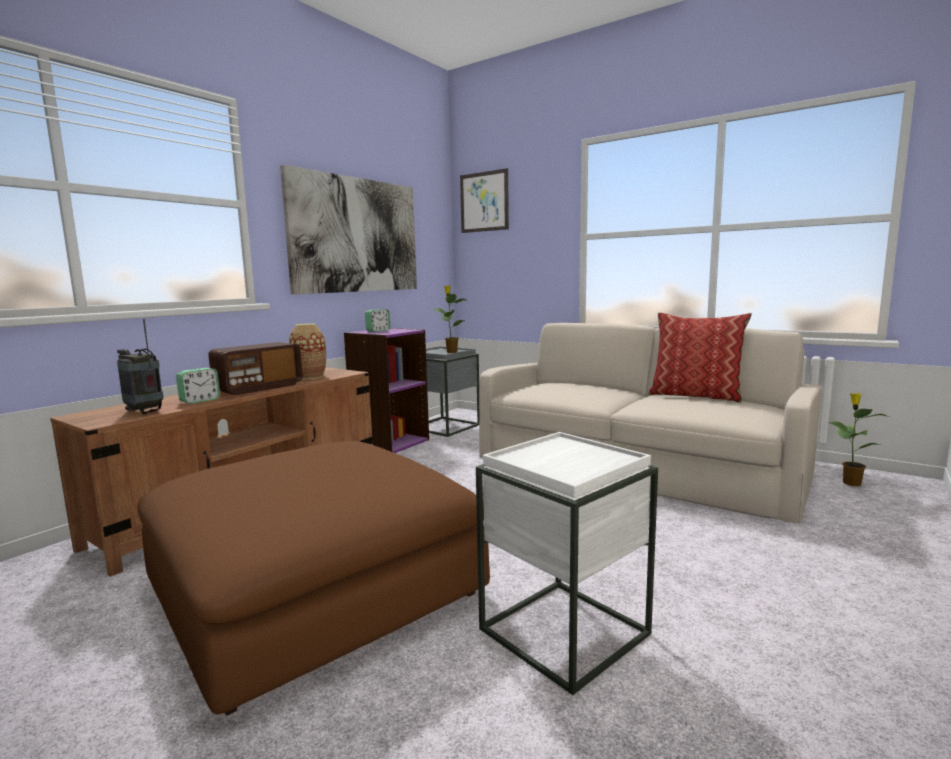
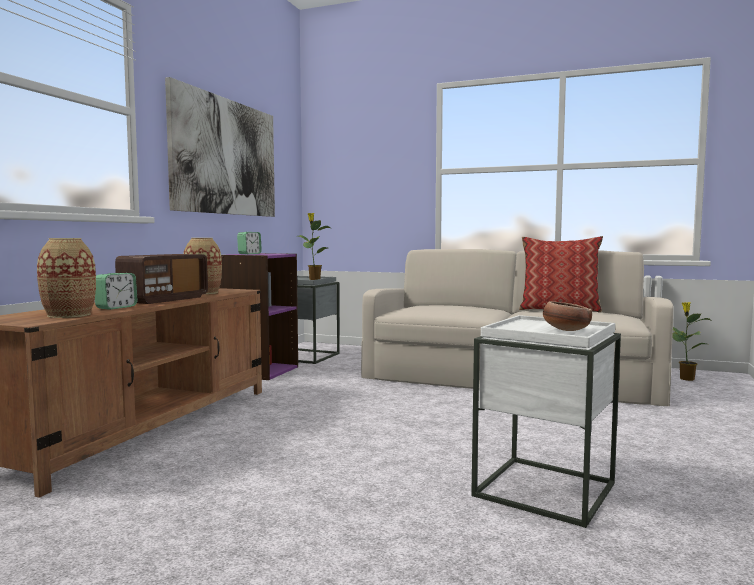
camera: 15 degrees left, 5 degrees down
(145, 412) = (69, 315): radio -> vase
(315, 590) = (289, 485): brown ottoman -> none
(484, 202) = (337, 136): picture -> none
(577, 464) = (565, 330): none -> bowl

